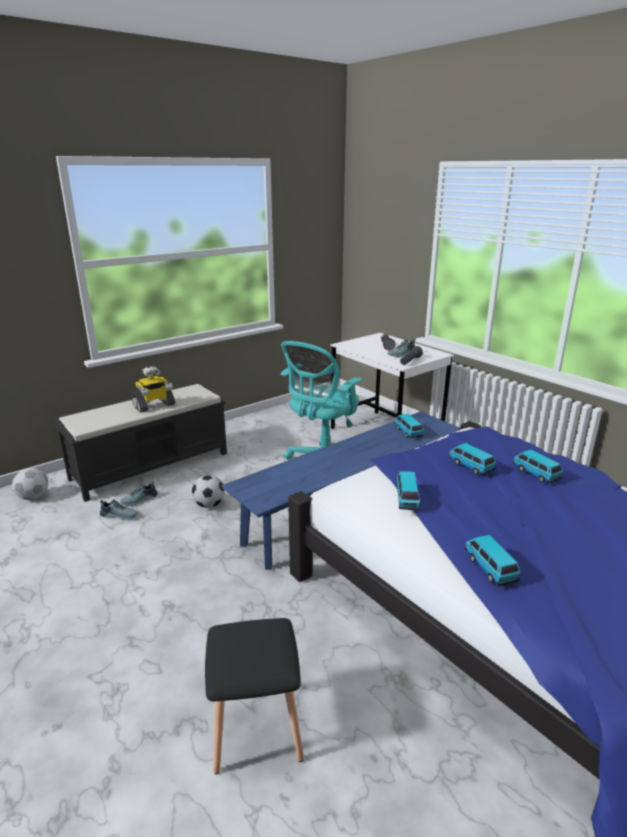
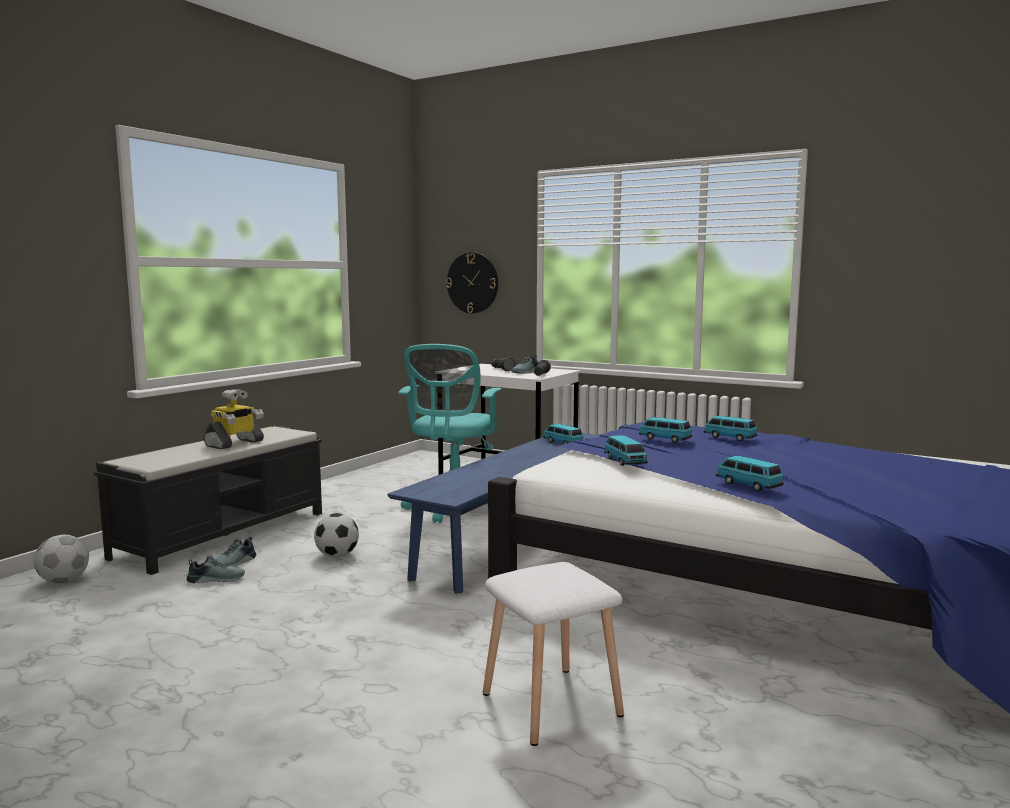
camera: 20 degrees left, 15 degrees down
(255, 728) = (550, 705): black stool -> white stool
(382, 260) = (472, 283): none -> wall clock

